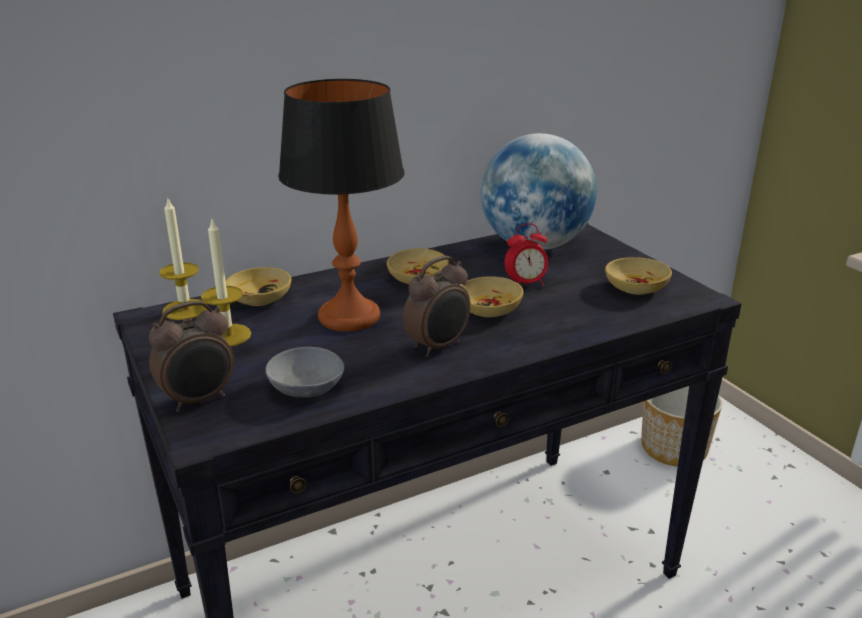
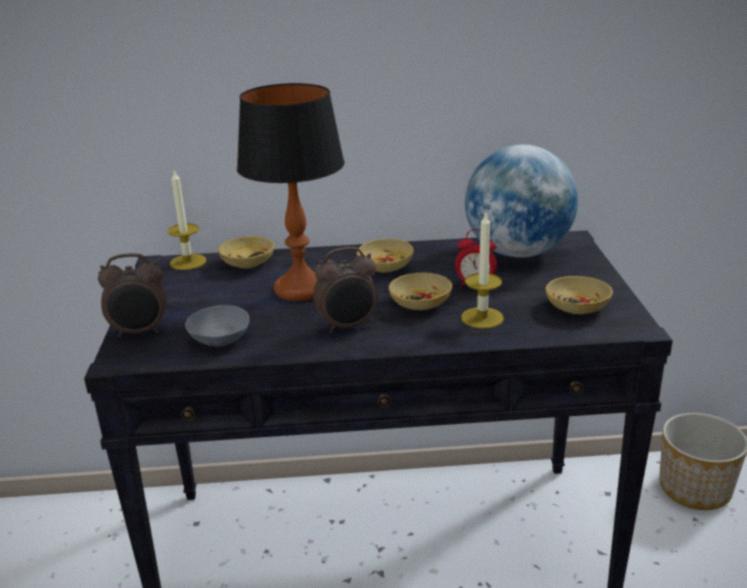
camera: 25 degrees right, 0 degrees up
(227, 335) = (199, 287): candle -> candle (482, 318)

